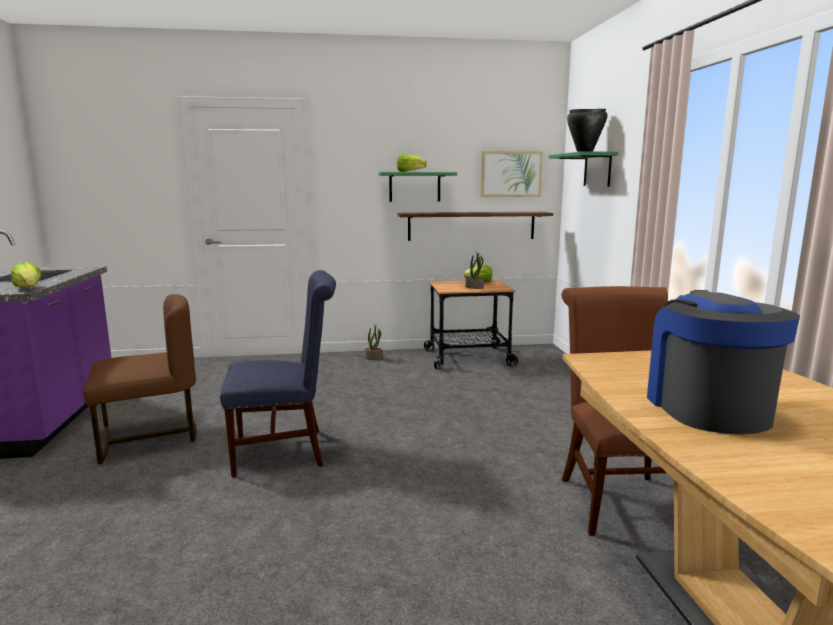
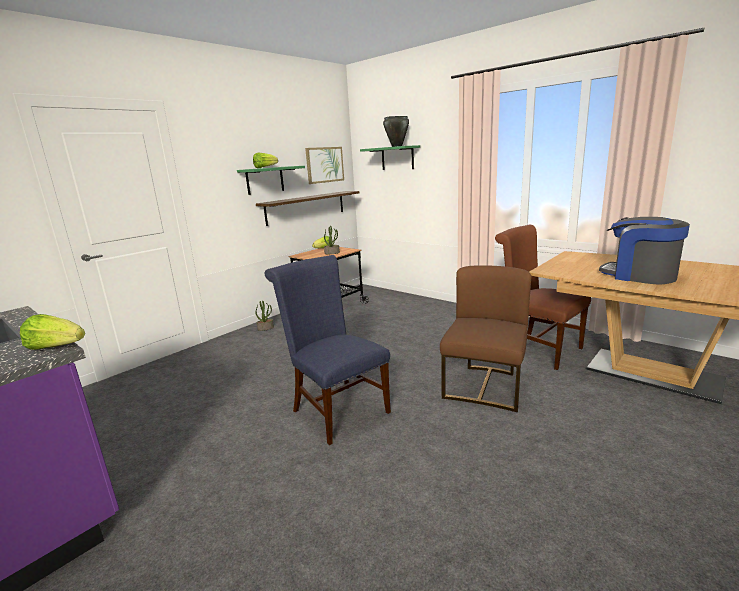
camera: 40 degrees left, 5 degrees up
(149, 437) = (201, 459): brown chair -> brown chair (485, 386)
(286, 450) = (336, 409): blue chair -> blue chair turned 75 degrees counterclockwise

